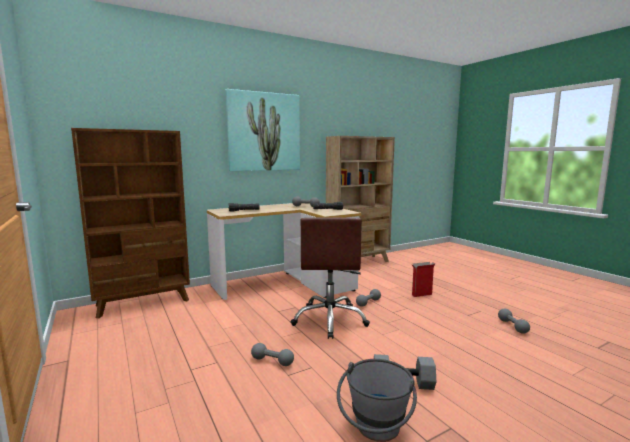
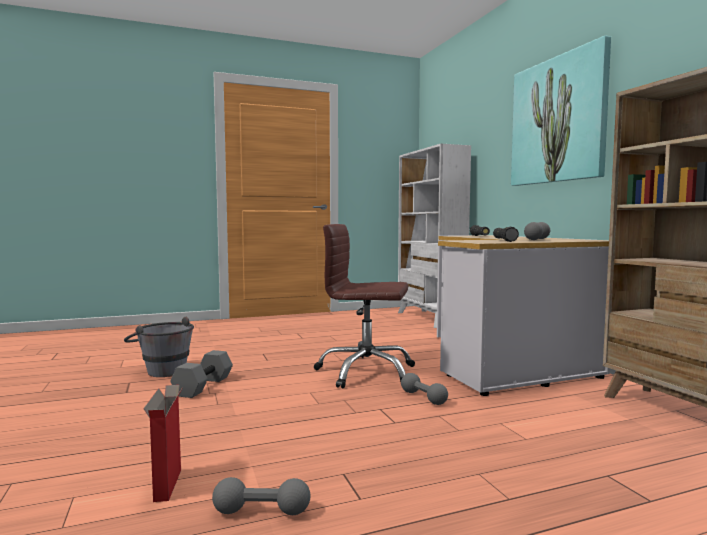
camera: 100 degrees right, 5 degrees down
(144, 303) = (429, 318): brown bookcase -> white bookcase
(272, 361) = (289, 350): grey dumbbell -> none
(421, 295) = (467, 449): cardboard box -> cardboard box (168, 484)

